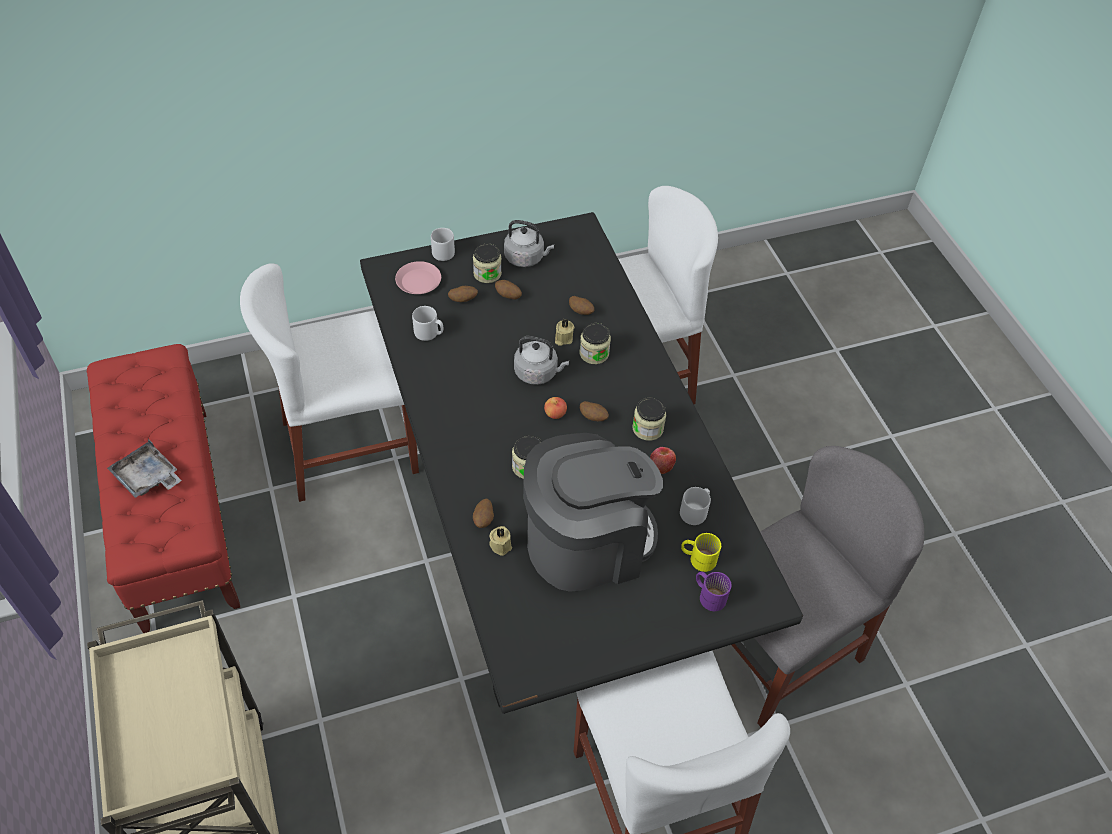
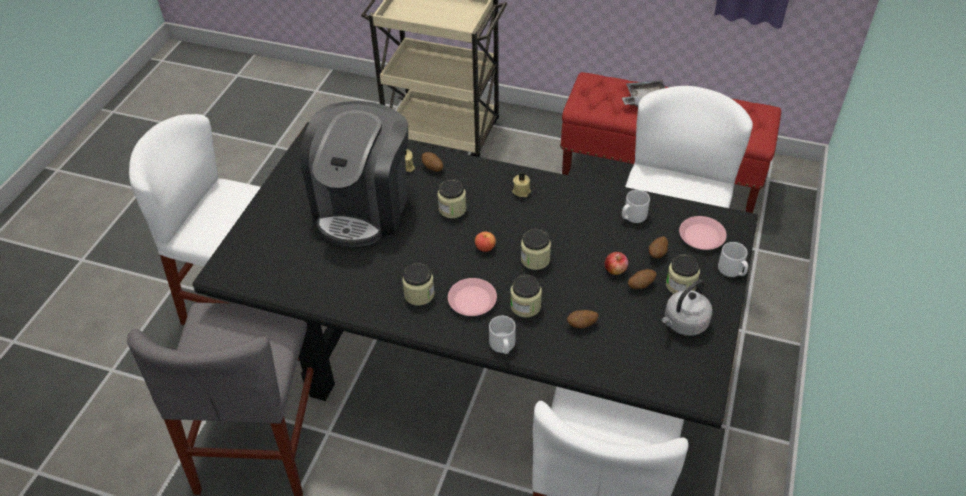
camera: 130 degrees right, 5 degrees down
(538, 373) = (535, 259): grey kettle -> jar
(563, 338) = (559, 295): beige candle -> beige candle (521, 191)
(593, 417) = (461, 268): potato -> none
(620, 389) = (472, 301): none -> pink plate
(661, 466) = (379, 281): apple -> apple (615, 270)
(695, 512) = (323, 276): grey mug -> grey mug (503, 346)
(698, 557) = (290, 255): yellow mug -> none
(709, 594) = (261, 244): purple mug -> none

